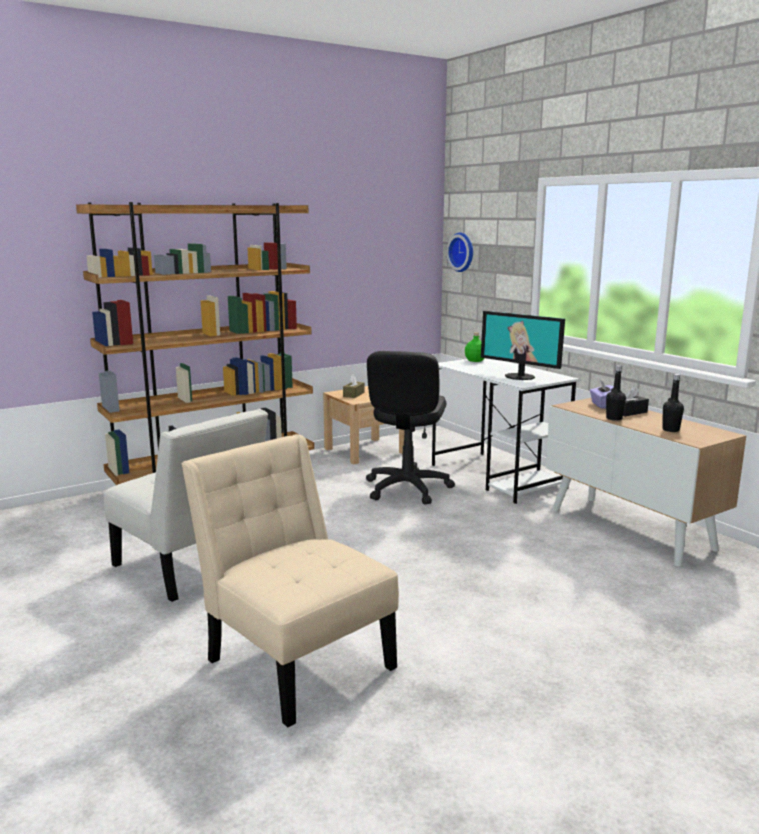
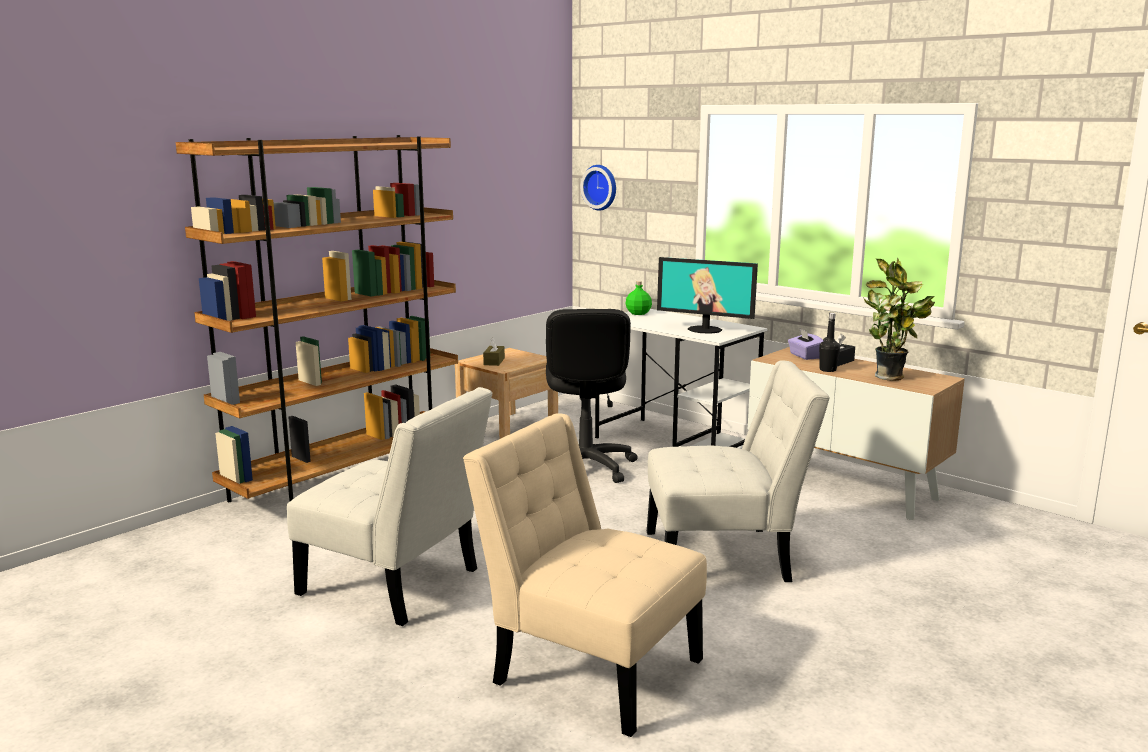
camera: 15 degrees left, 0 degrees up
(479, 578) = (726, 556): none -> white chair
(670, 430) = (891, 378): black bottle -> potted plant

